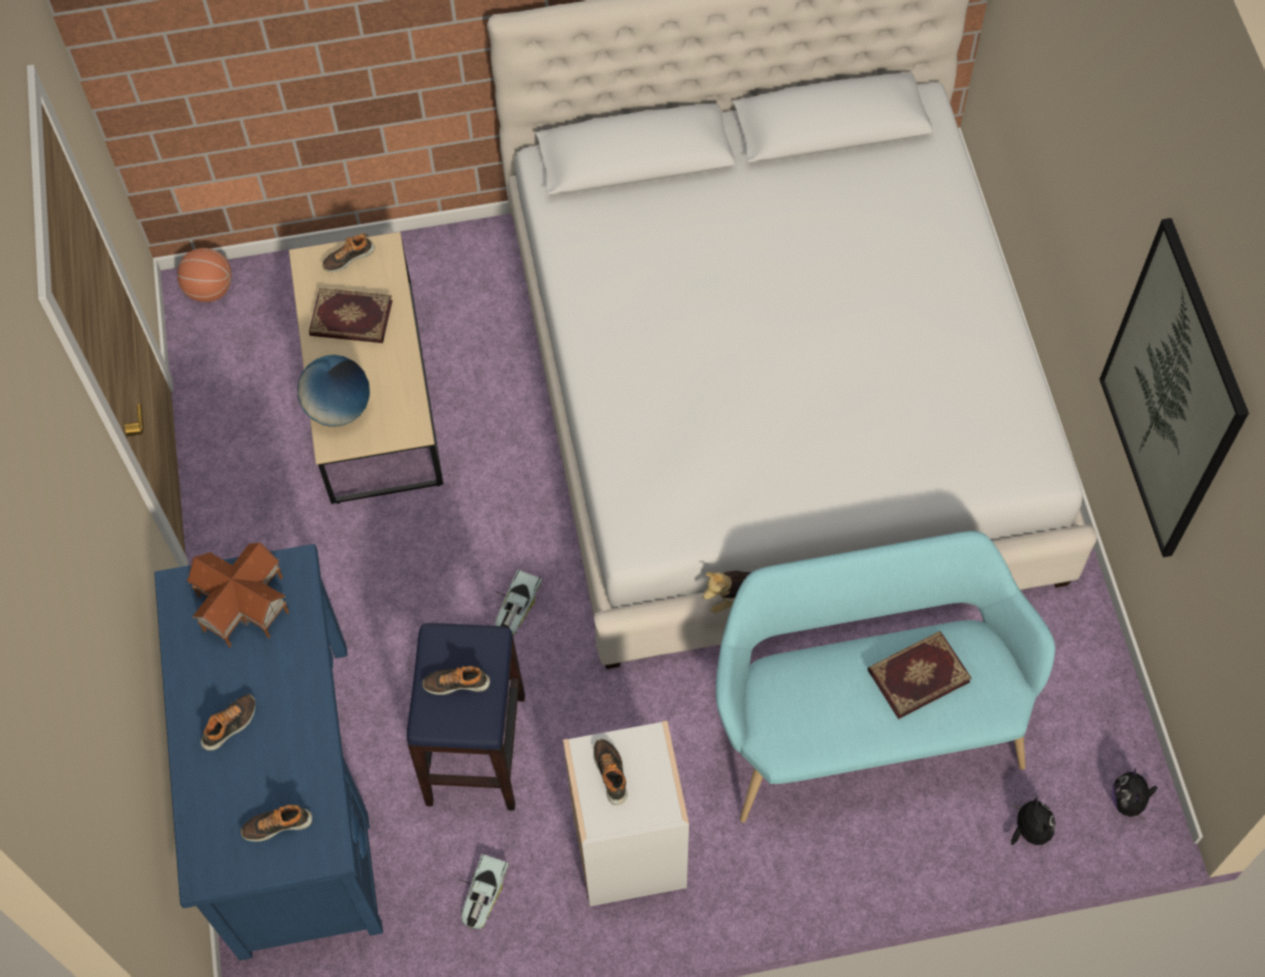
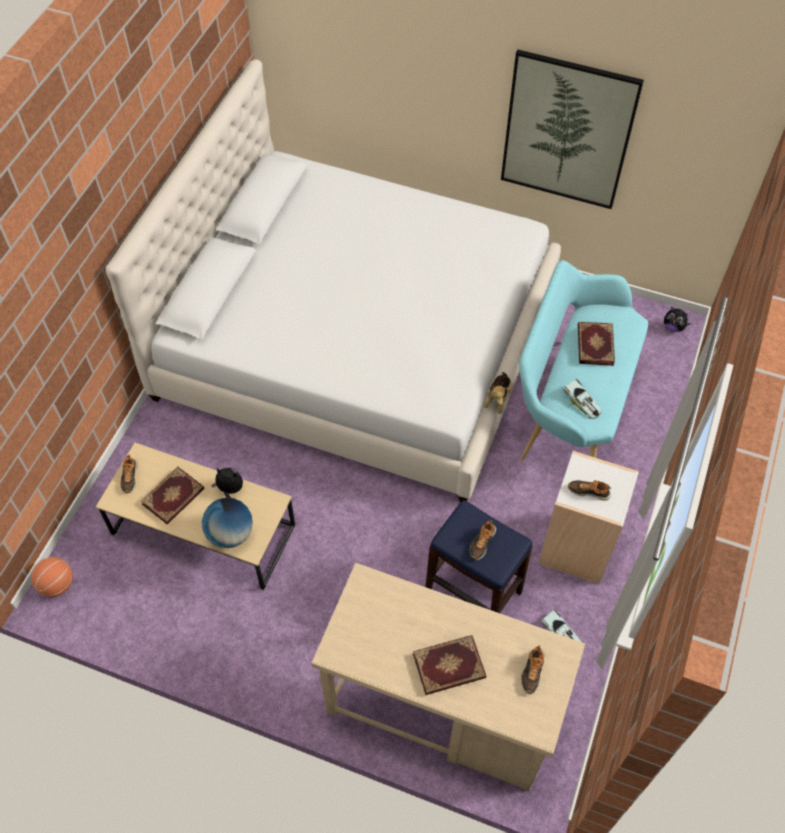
camera: 60 degrees left, 5 degrees down
(230, 725) = (449, 667): shoe -> book
(245, 604) = (371, 620): toy house -> none
(292, 796) = (441, 707): blue desk -> beige desk
(515, 606) = (397, 527): toy car -> toy car (582, 402)
(1029, 830) = (666, 372): plush toy -> plush toy (230, 490)

